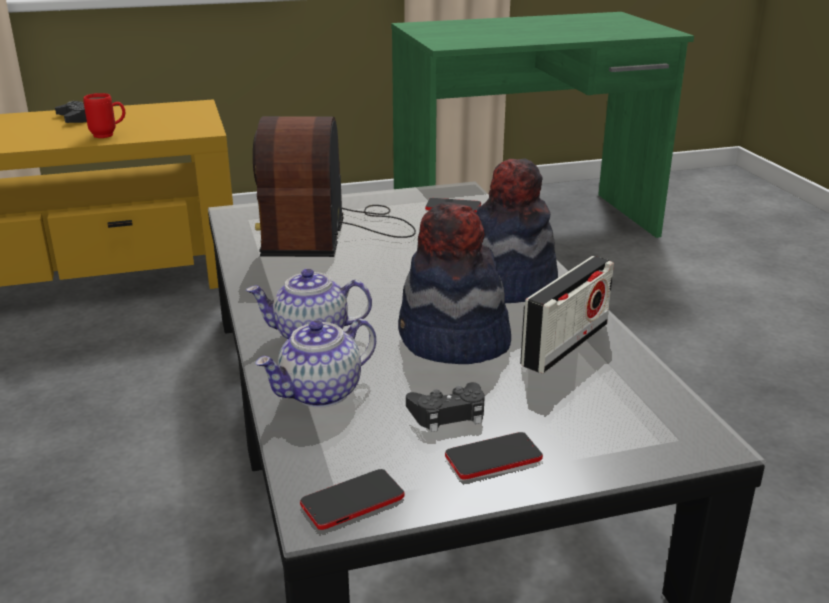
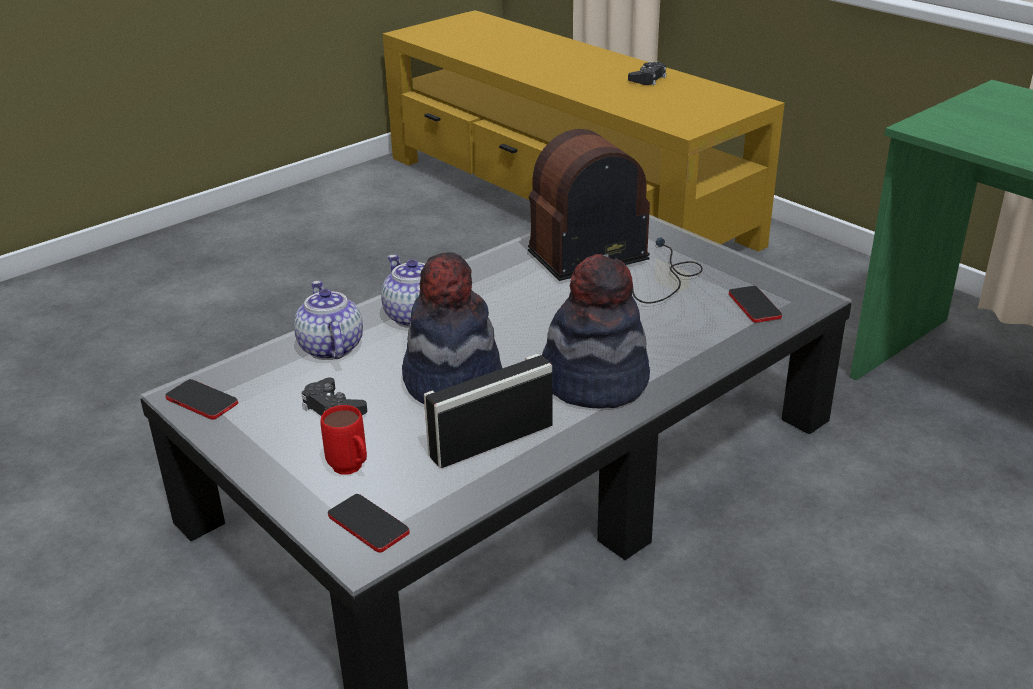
camera: 65 degrees right, 5 degrees up
(109, 135) = (624, 103): red mug -> red mug (352, 470)
(321, 393) = (330, 348): teapot -> teapot turned 45 degrees clockwise
(493, 457) = (281, 445): phone -> phone (368, 524)
(565, 344) = (491, 440): radio -> radio turned 135 degrees clockwise

